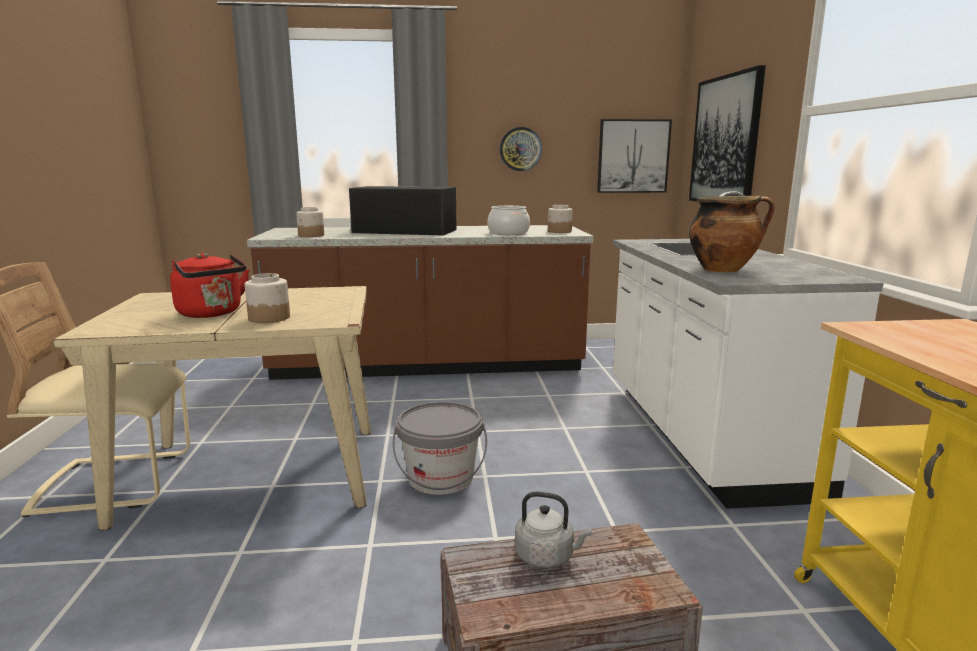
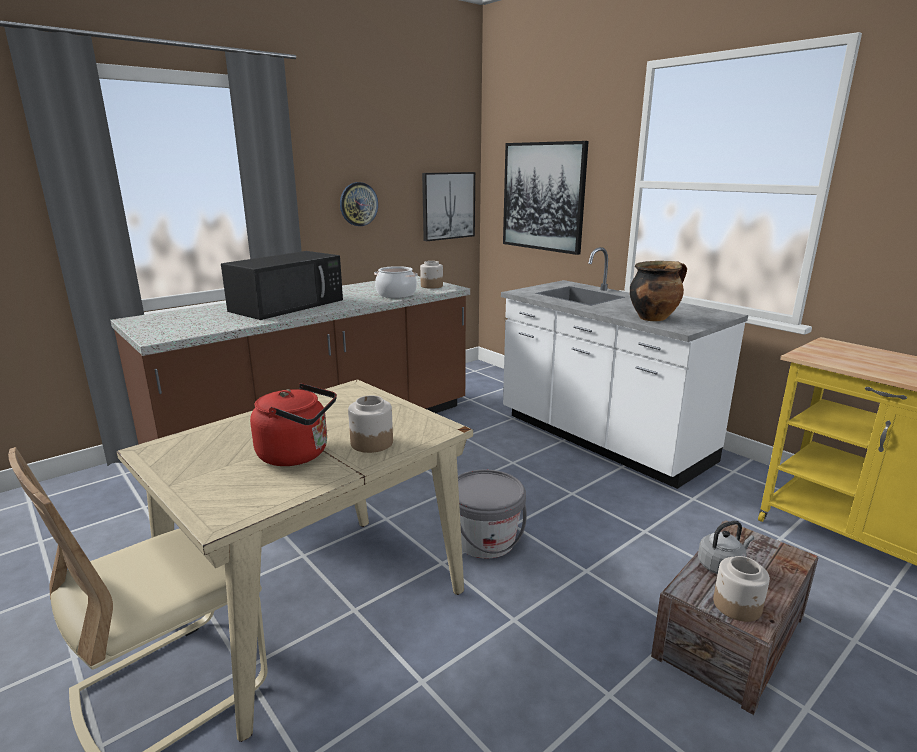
camera: 35 degrees left, 5 degrees up
(311, 235) = (205, 327): jar -> jar (737, 606)
(403, 231) = (288, 305): black microwave -> black microwave turned 150 degrees clockwise

